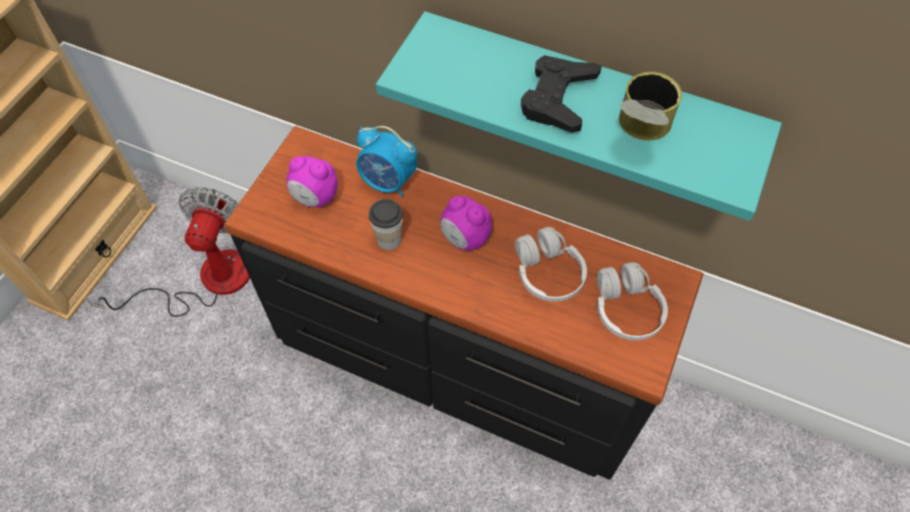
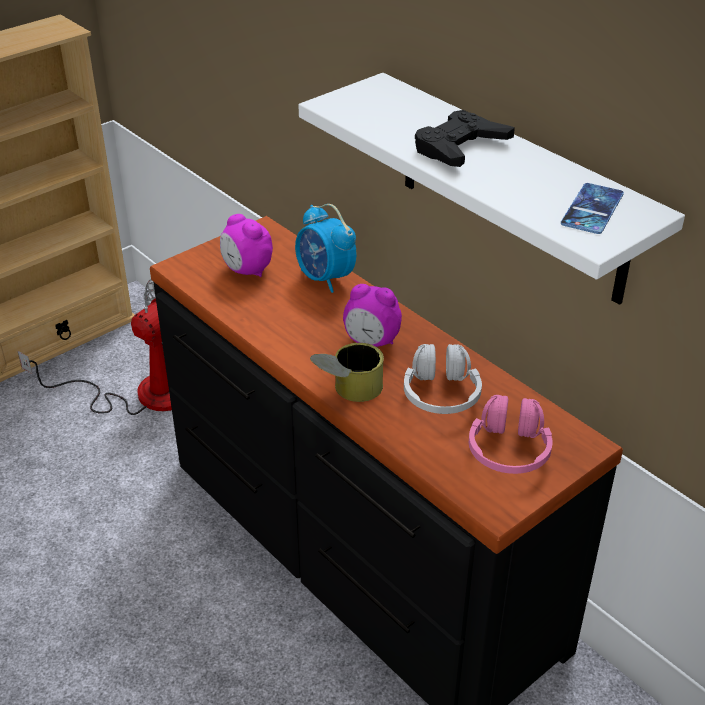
camera: 25 degrees right, 20 degrees down
(389, 239) = (294, 320): cup -> none
(465, 239) = (371, 342): alarm clock -> alarm clock turned 45 degrees counterclockwise
(586, 102) = (511, 189): turquoise shelf -> white shelf
(626, 309) = (509, 450): white headphones -> pink headphones
(639, 132) = (523, 185): can -> can (347, 392)
(711, 143) = (592, 209): none -> phone

